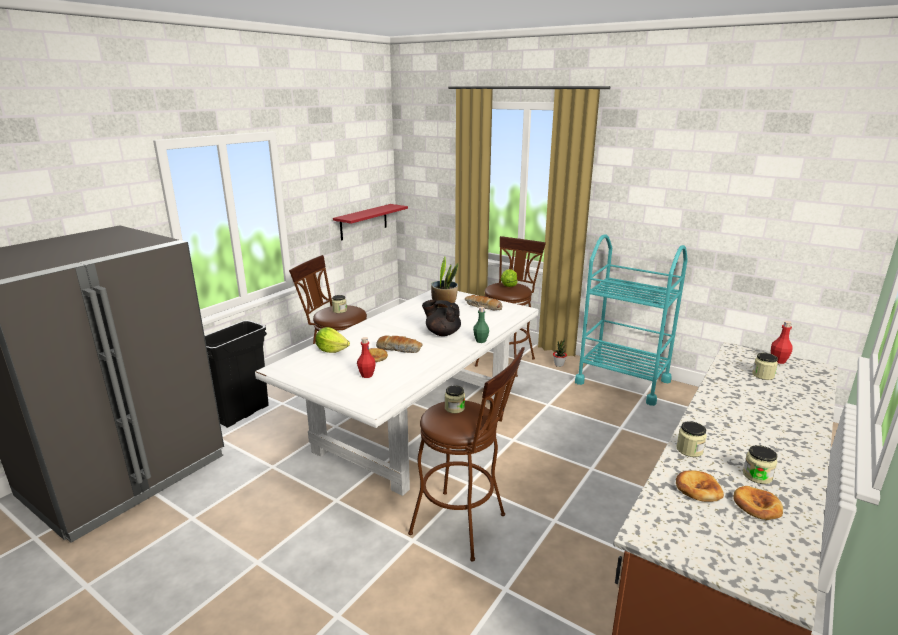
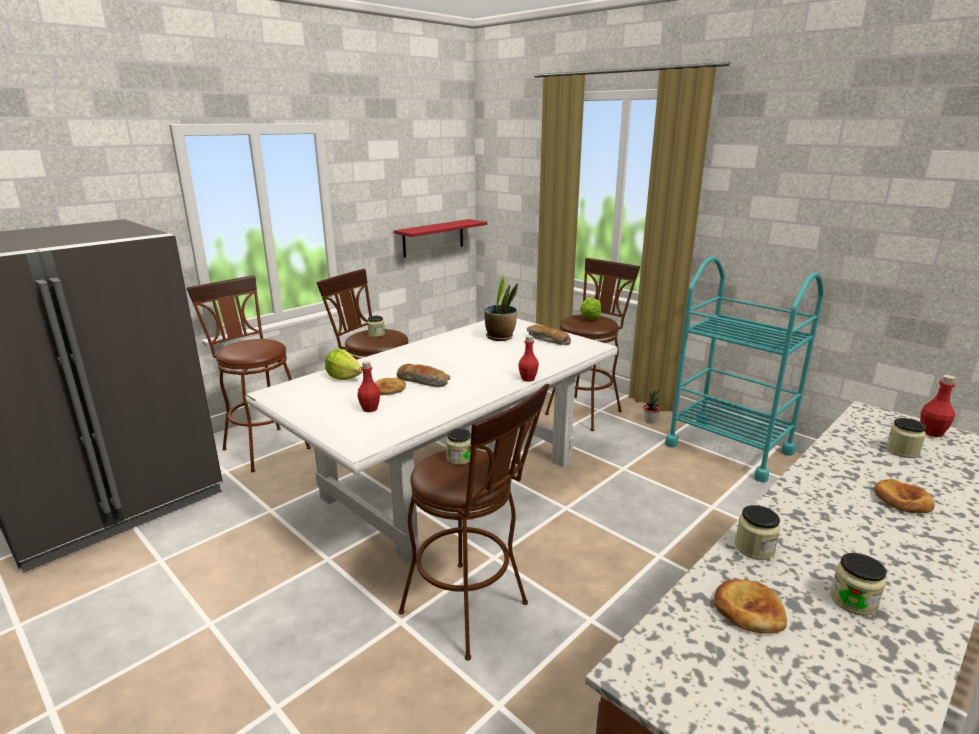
camera: 10 degrees right, 0 degrees up
(243, 413) = (262, 446): black trash can -> brown stool
(442, 333) = (484, 367): black teapot -> none
(480, 341) = (528, 379): green bottle -> red bottle
(757, 506) = (839, 650): bread -> bread (902, 500)

